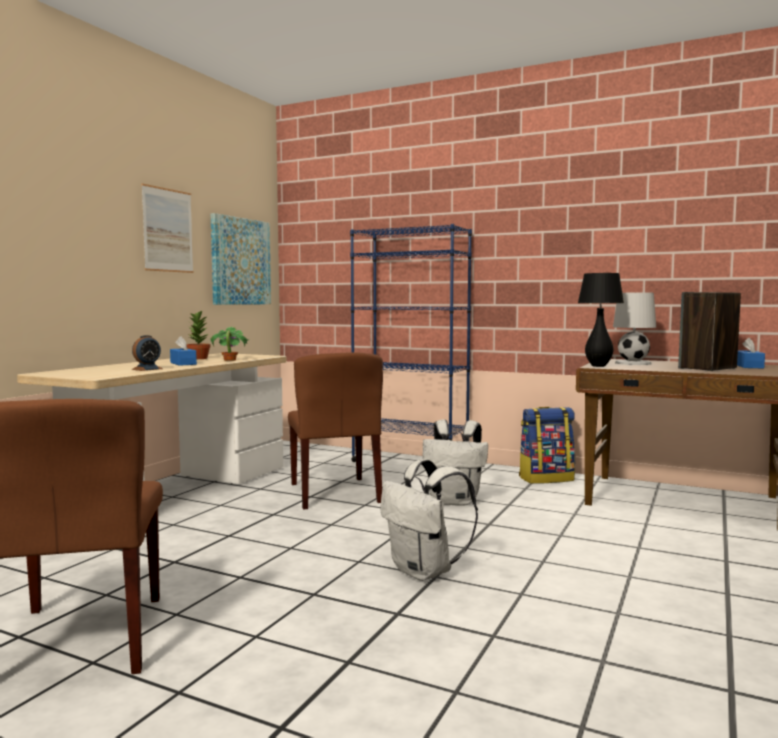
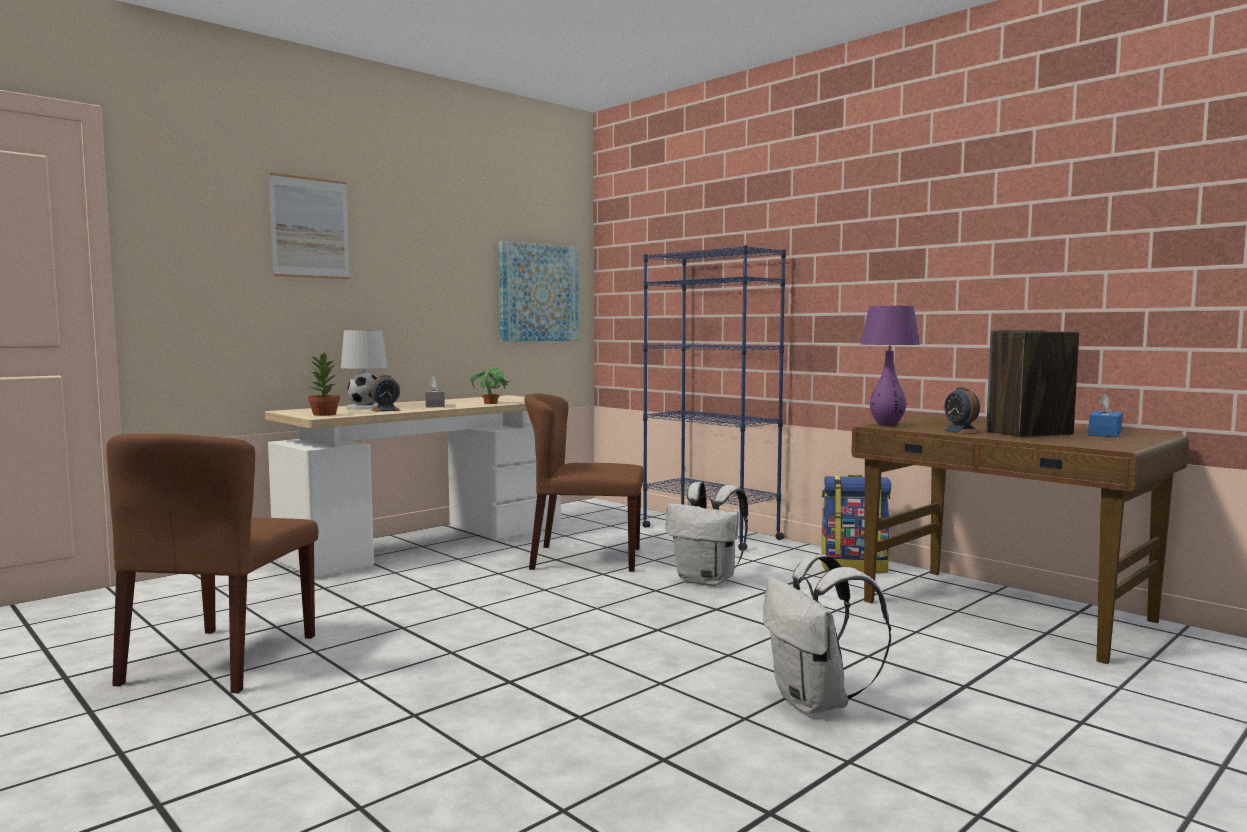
camera: 20 degrees right, 0 degrees up
(168, 230) = (443, 262): picture -> picture (310, 228)
(183, 363) = (435, 405): blue tissue box -> grey tissue box
(198, 358) = (465, 400): potted plant -> potted plant (324, 414)
(335, 493) = (585, 558): brown chair -> brown chair turned 90 degrees clockwise
(425, 572) = (584, 647): white backpack -> white backpack (816, 703)
(598, 366) = (887, 425): black table lamp -> purple table lamp
(632, 363) = (948, 423): white table lamp -> white table lamp (365, 407)
(661, 368) = (961, 431): none -> alarm clock

